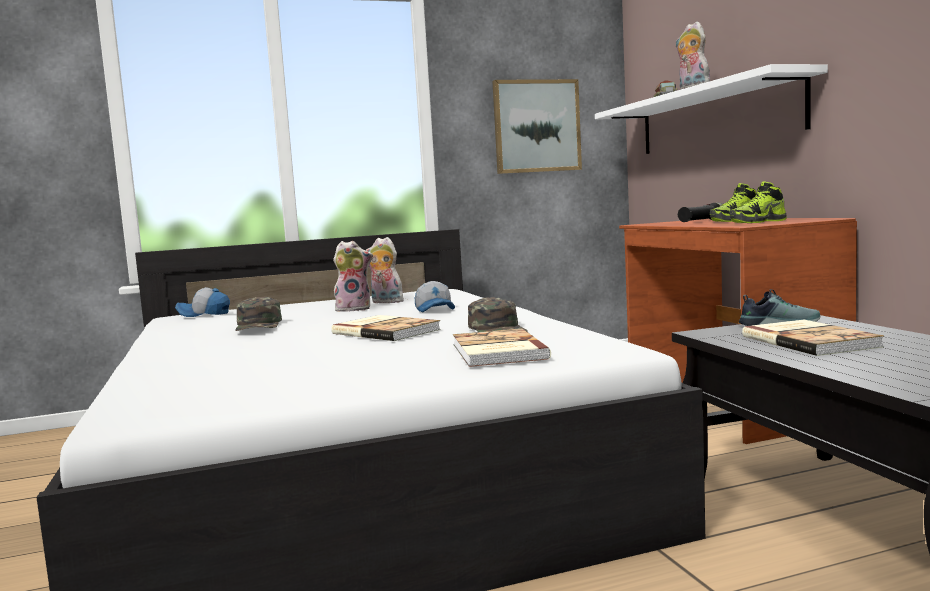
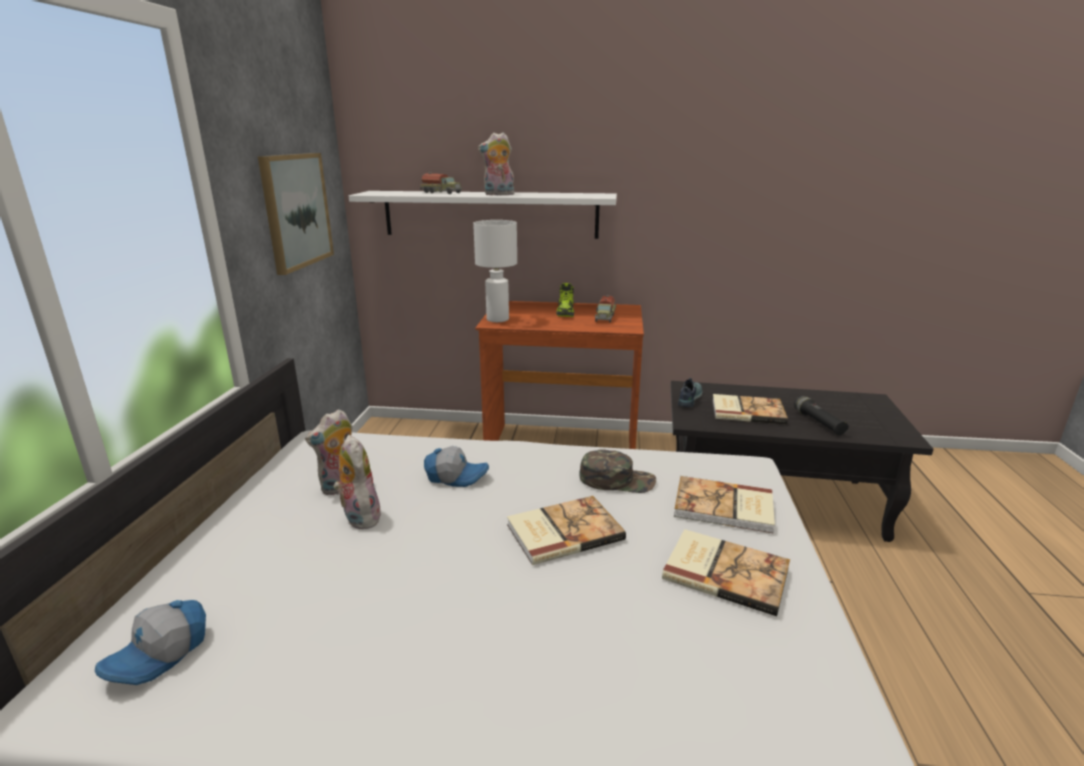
camera: 65 degrees left, 15 degrees up
(259, 325) = (389, 609): green cap -> none
(354, 309) = (359, 517): plush toy -> plush toy turned 45 degrees counterclockwise
(377, 364) = (725, 572): none -> book
(655, 223) = (497, 319): none -> white table lamp
(702, 221) = (539, 315): black flashlight -> black flashlight (818, 423)
(758, 222) = (605, 317): shoe -> toy truck

